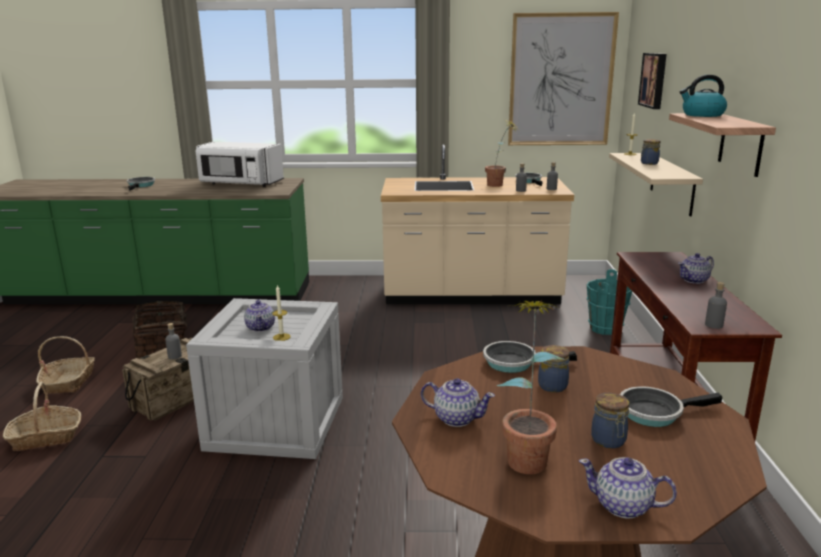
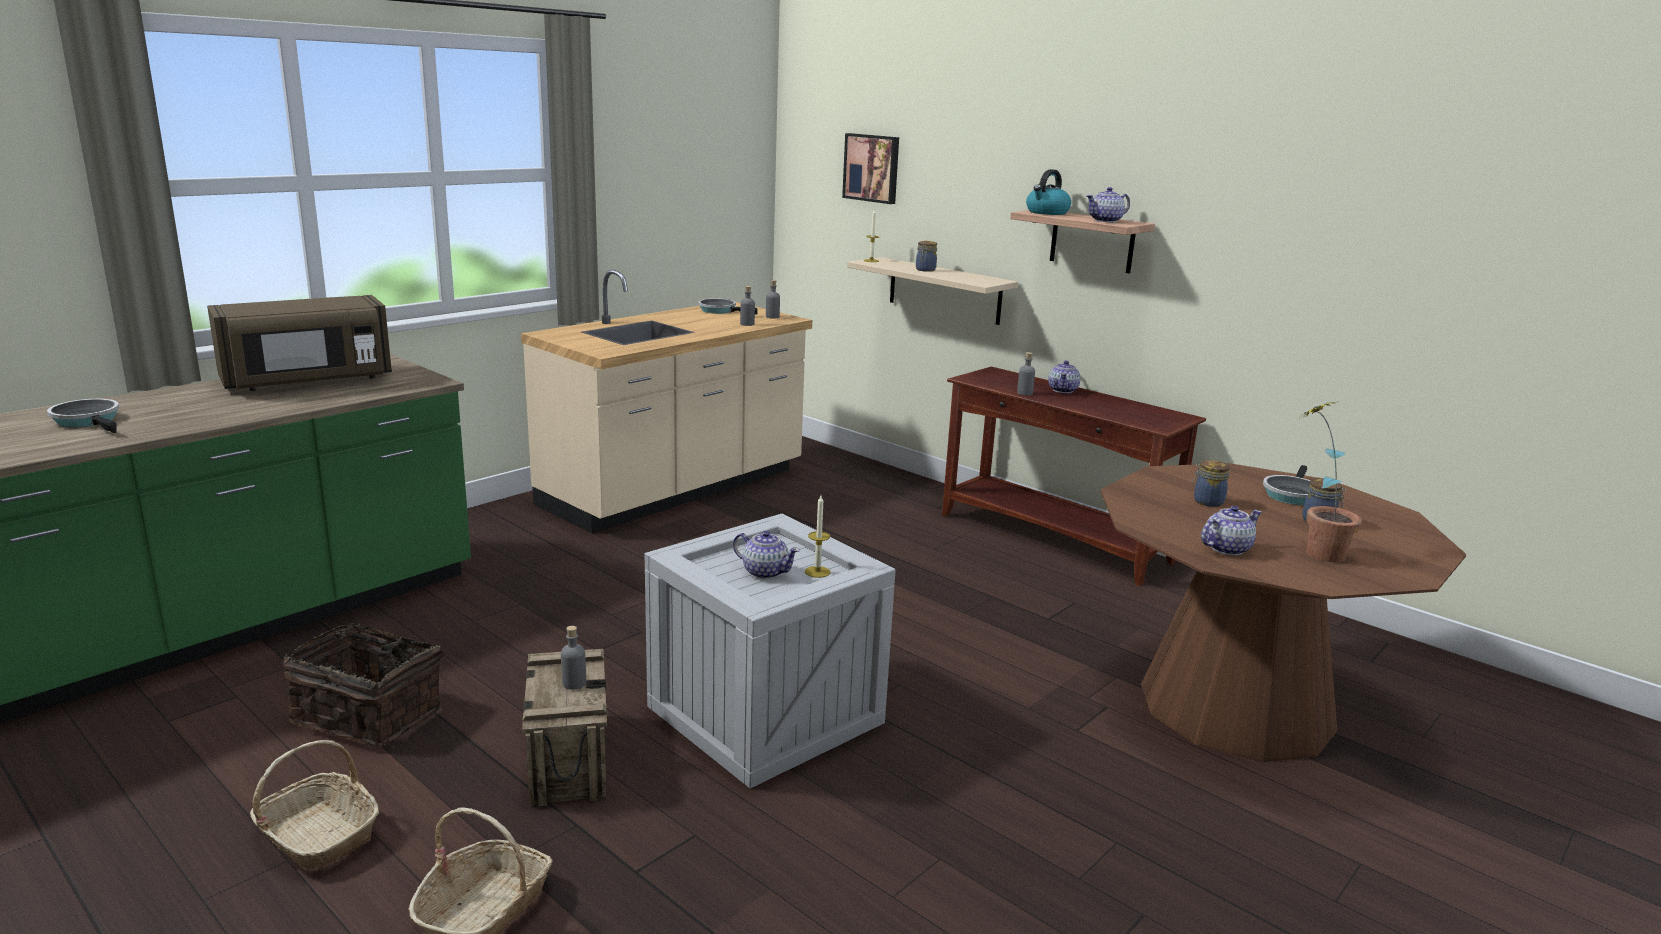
camera: 50 degrees left, 0 degrees up
(240, 184) = (308, 381): white microwave -> brown microwave
(499, 185) = (704, 321): potted plant -> none
(514, 362) = (1145, 495): frying pan -> none
(561, 80) = (714, 166): picture -> none
(605, 329) = (877, 482): turquoise bucket -> none
(623, 506) = (1412, 553): teapot -> teapot (1106, 221)
(714, 325) = (1161, 423): grey bottle -> grey bottle (1024, 393)

